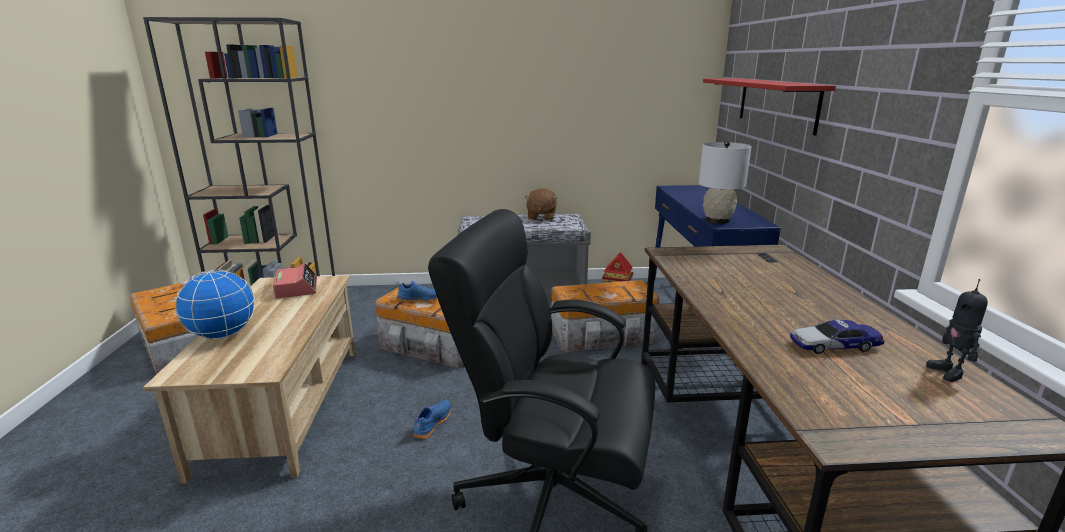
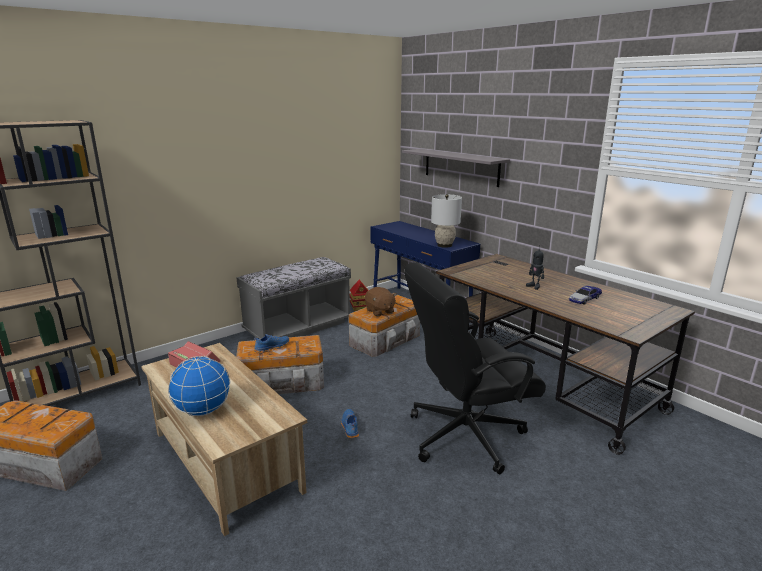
camera: 35 degrees left, 0 degrees up
(541, 217) = (304, 264): brown plush toy -> brown plush toy (379, 311)
(777, 103) = (461, 167): red shelf -> grey shelf
(949, 372) = (630, 298): toy robot -> toy robot (534, 286)

